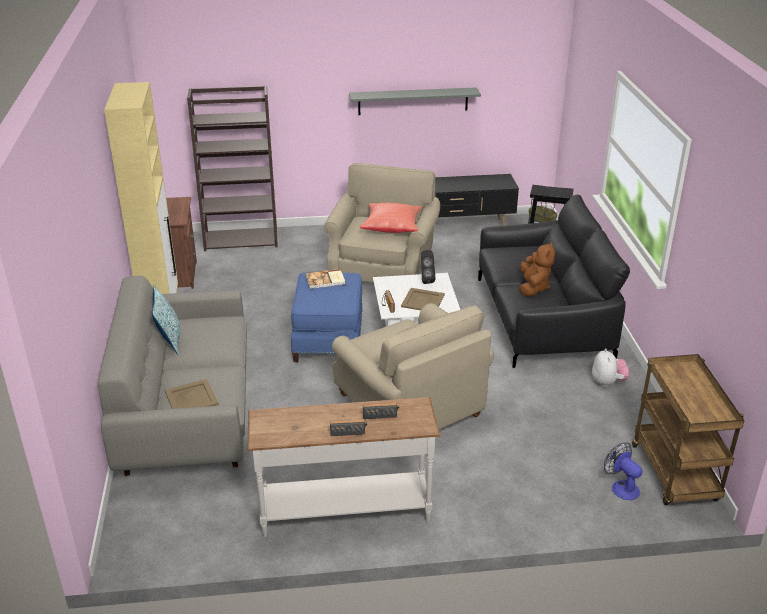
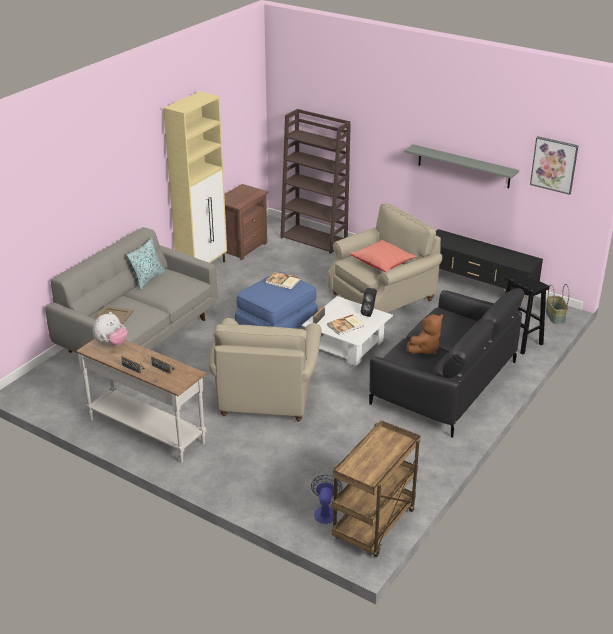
camera: 40 degrees right, 0 degrees up
(423, 300) = (346, 326): beige tray -> book
(514, 71) = (554, 165): none -> picture
(608, 382) = (423, 447): plush toy -> plush toy (111, 343)

